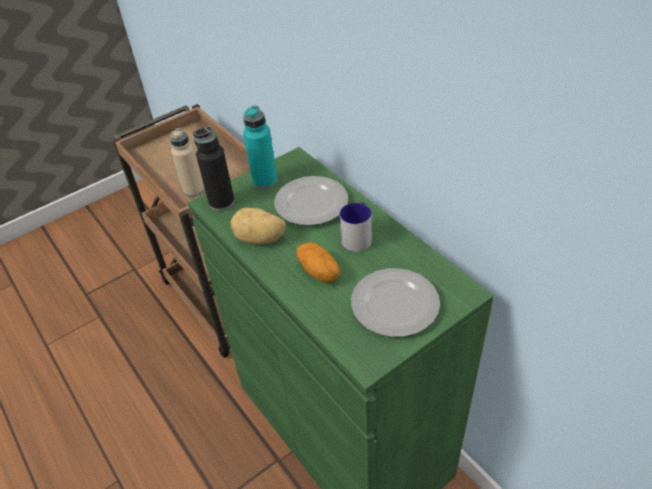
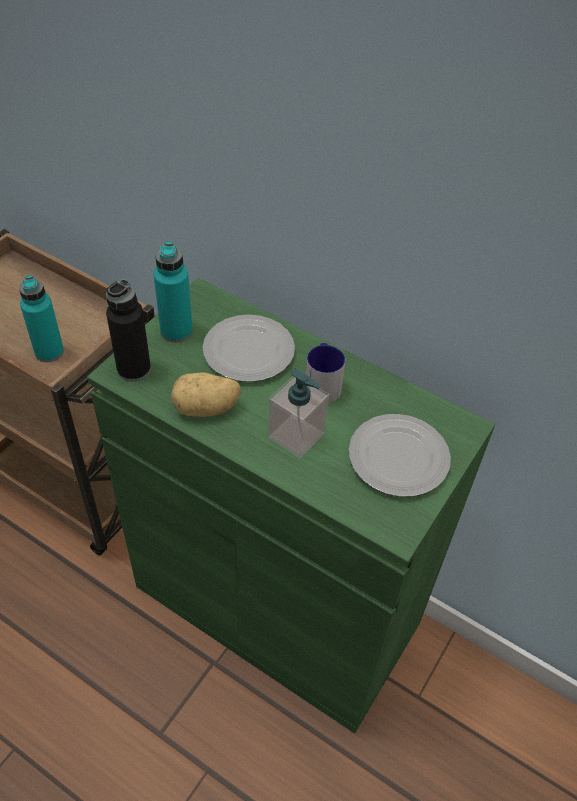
camera: 25 degrees left, 5 degrees up
(193, 190) = (49, 352): beige bottle -> turquoise bottle
(319, 271) = (296, 436): potato -> soap dispenser

